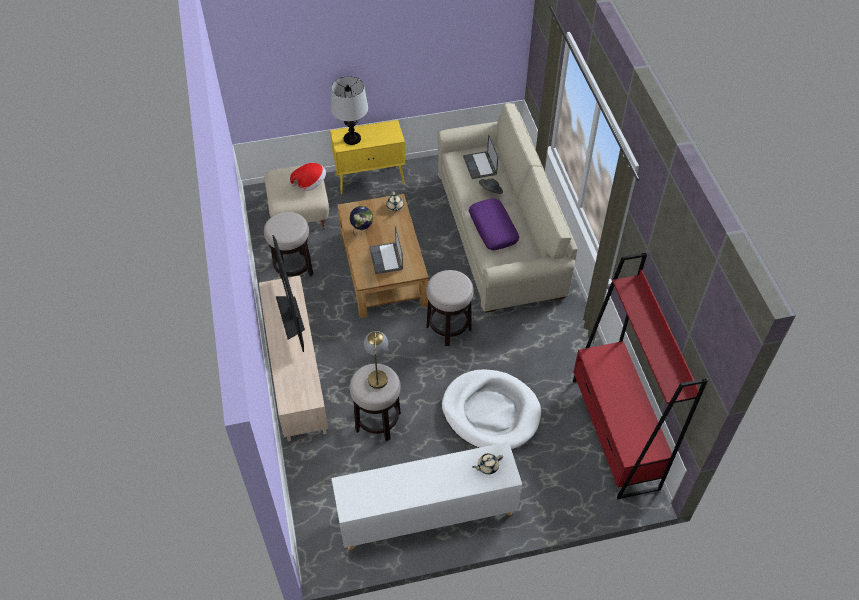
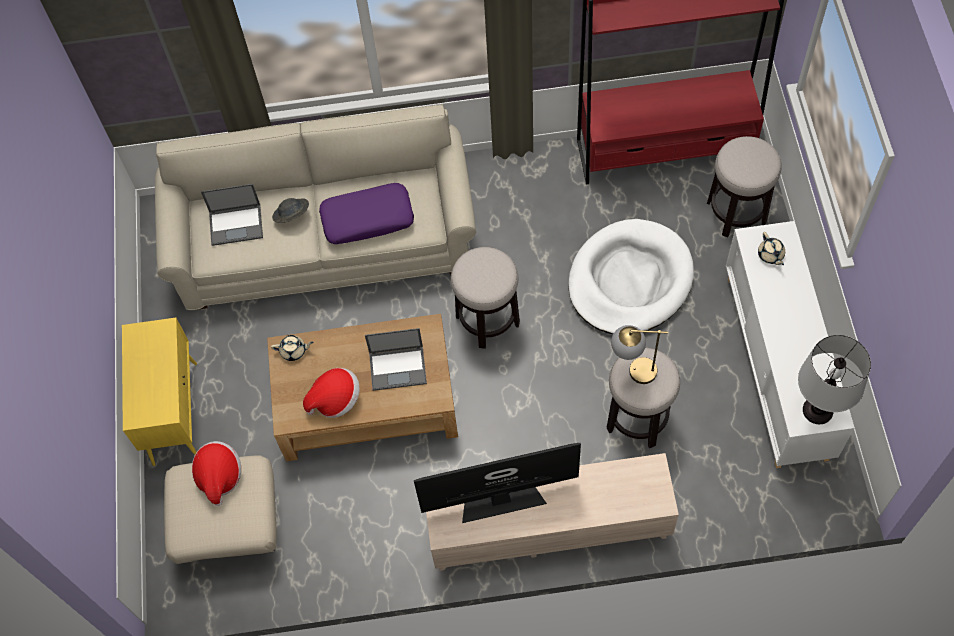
camera: 80 degrees left, 10 degrees up
(293, 269) = (349, 534): stool -> stool (736, 212)
(352, 139) = (153, 395): table lamp -> table lamp (818, 410)
(362, 230) = (335, 399): globe -> hat

